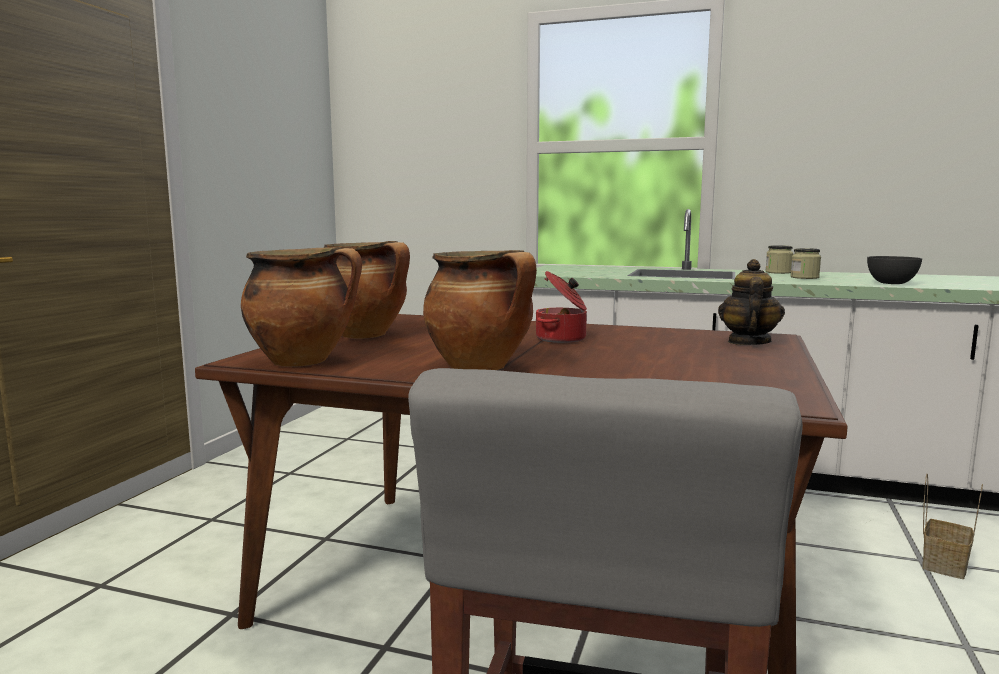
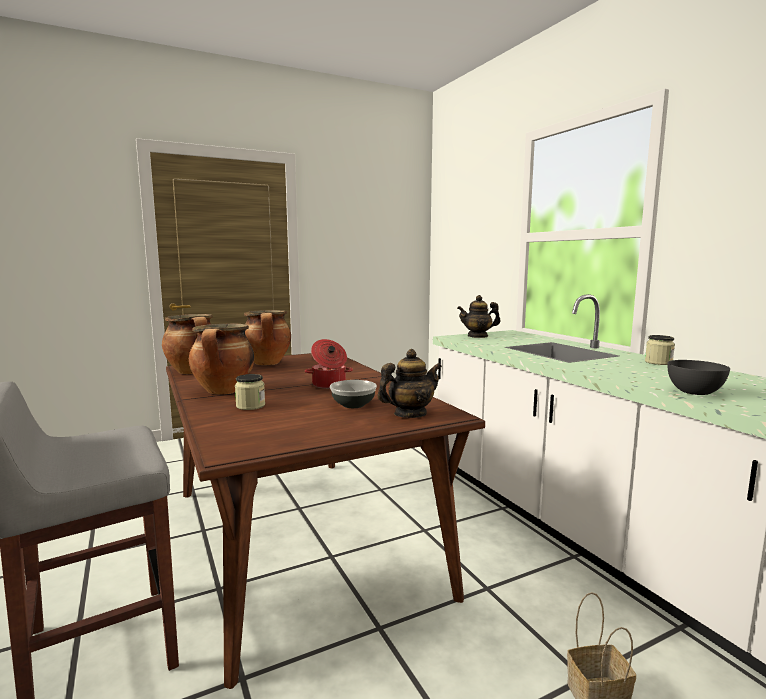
camera: 45 degrees right, 0 degrees up
(551, 271) = (478, 336): none -> teapot
(675, 347) = (354, 405): none -> bowl
(804, 277) = (644, 371): jar -> jar (250, 406)

